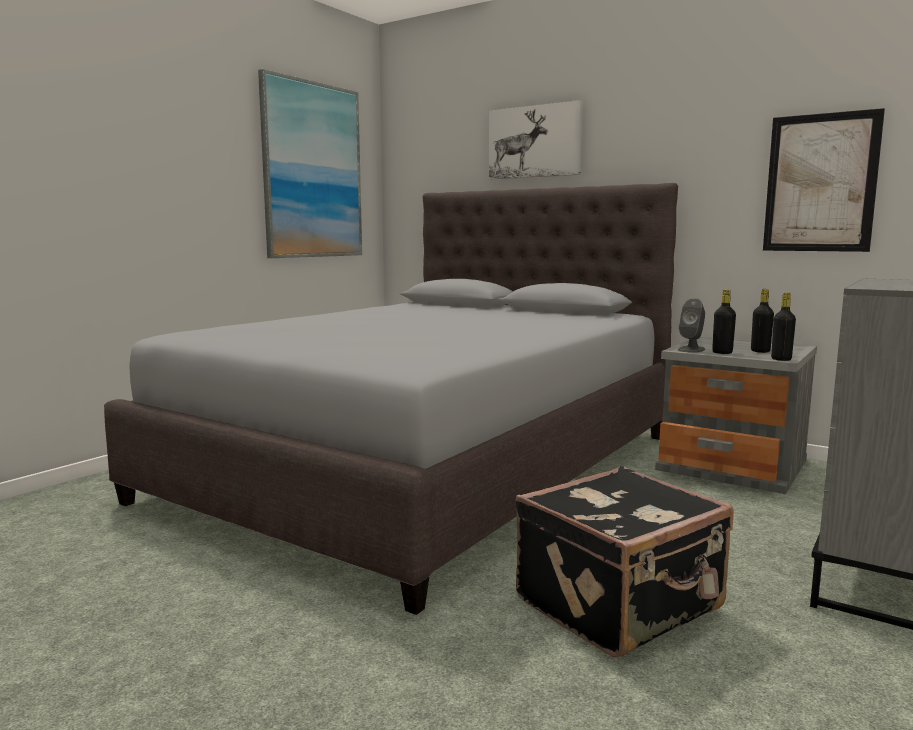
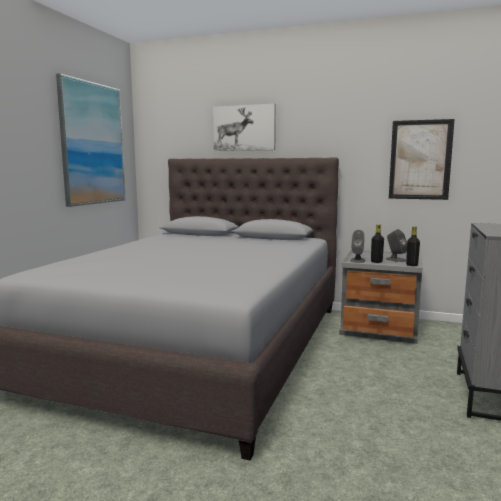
camera: 15 degrees left, 0 degrees up
(621, 605) = (369, 433): black suitcase -> none
(760, 351) = (395, 259): black bottle -> grey speaker

